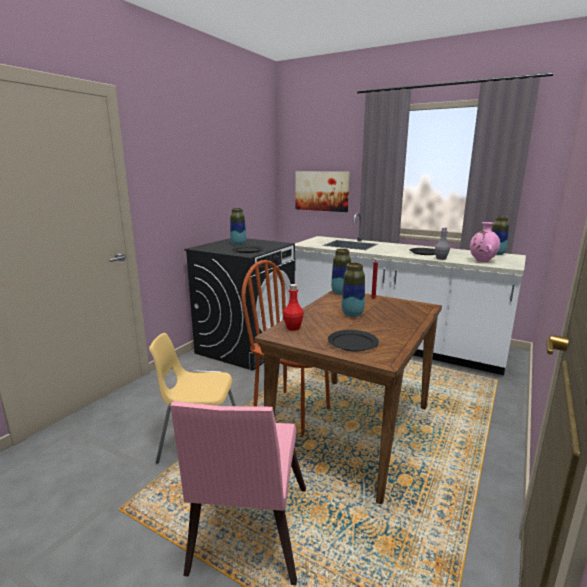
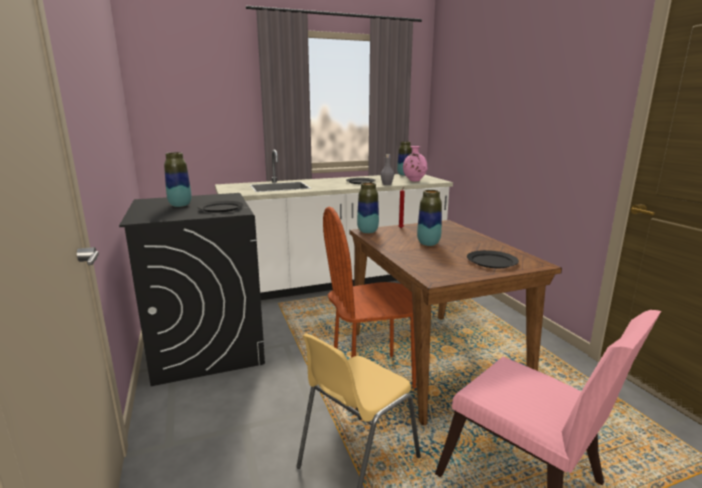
camera: 50 degrees left, 0 degrees up
(293, 328) = (429, 269): red bottle -> none
(322, 191) = (204, 127): picture -> none

